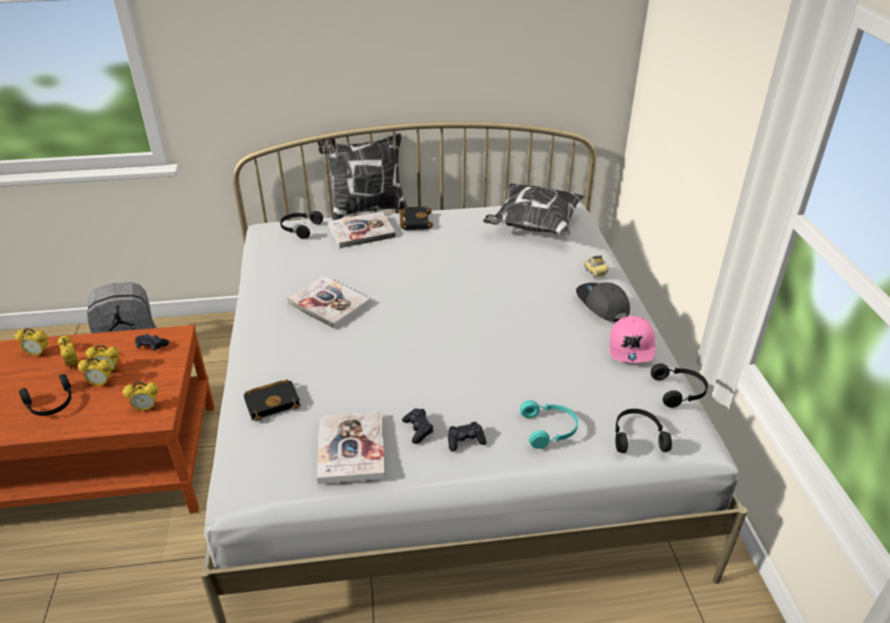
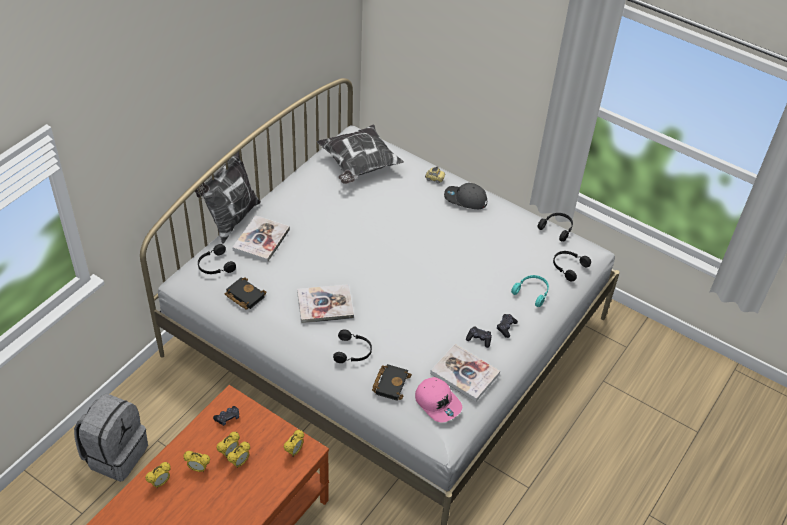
camera: 50 degrees left, 10 degrees up
(51, 404) = (232, 498): black headphones -> black headphones (353, 352)
(414, 221) = (282, 209): black book -> black book (244, 296)
(632, 347) = (510, 217): pink cap -> pink cap (438, 402)

